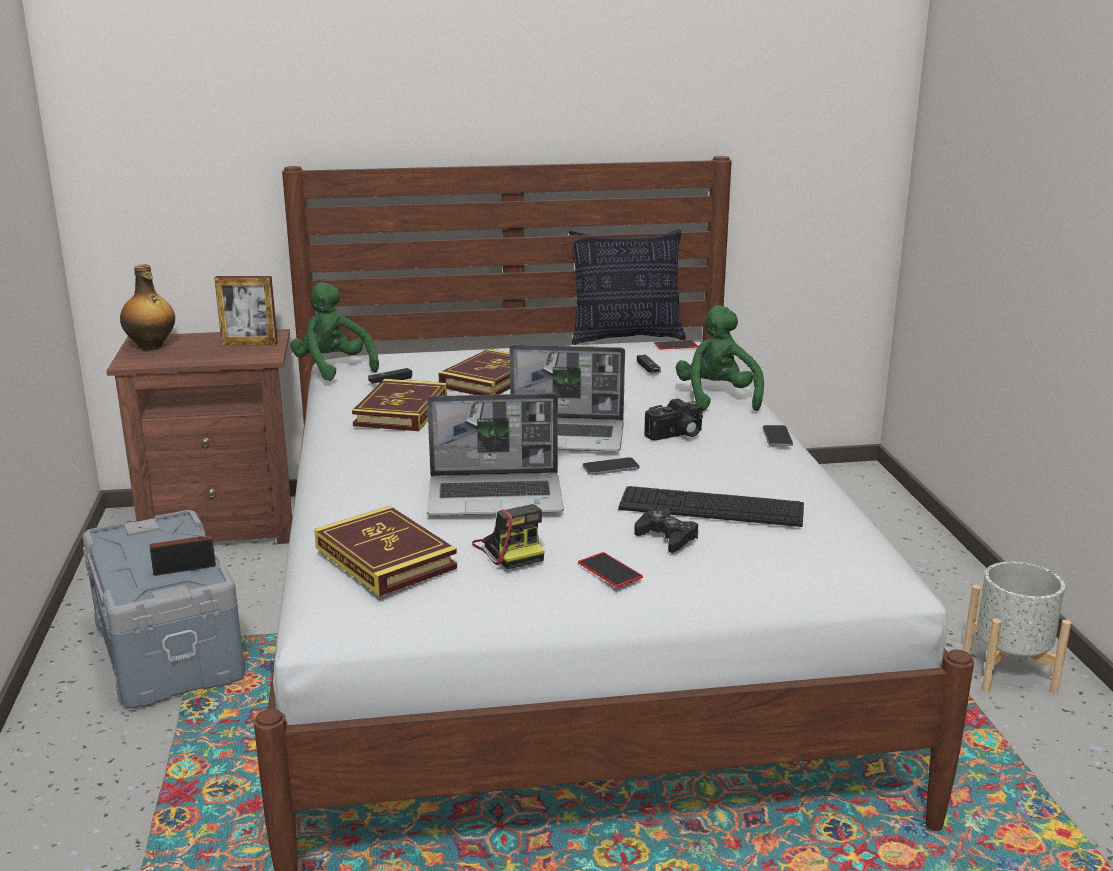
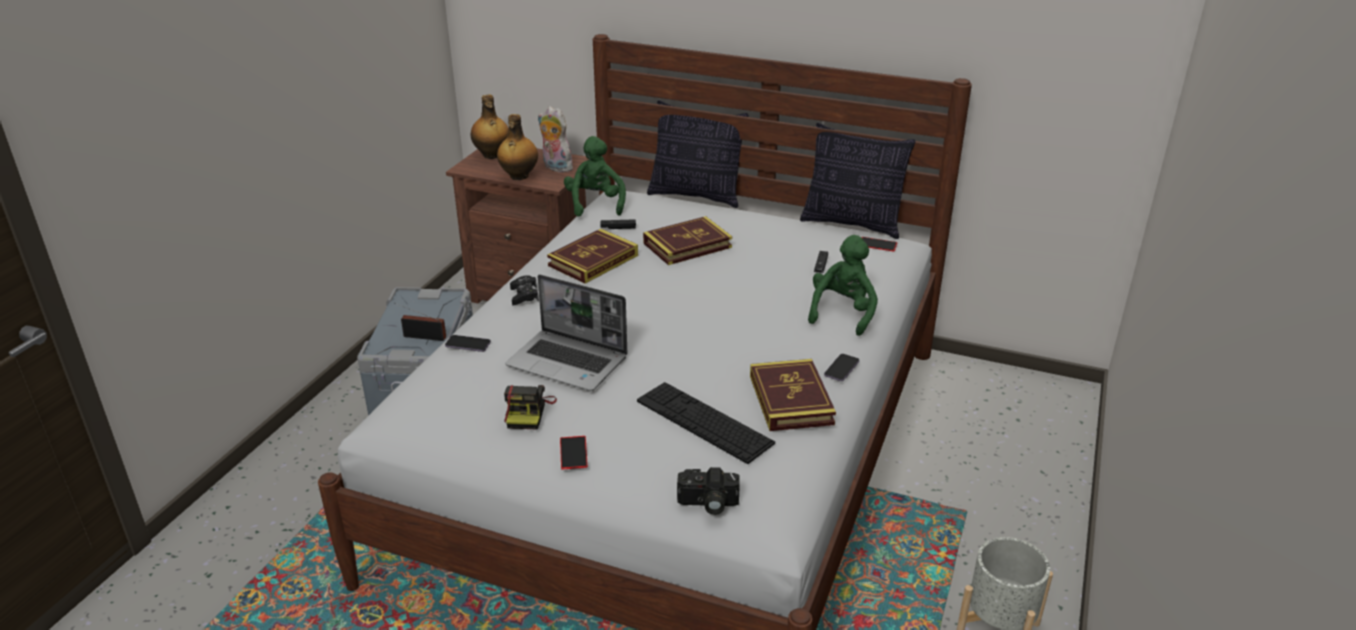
camera: 30 degrees right, 10 degrees up
(213, 358) = (519, 176): none -> bottle
(249, 344) = (555, 167): picture frame -> plush toy
(385, 558) = (449, 391): book -> book (790, 400)
(435, 346) = (696, 196): none -> pillow
(565, 437) = (677, 319): laptop -> none
(610, 468) = (675, 360): phone -> phone (468, 344)
(666, 537) = (641, 438): black game controller -> black game controller (524, 295)
(676, 435) = (761, 343): camera -> camera (707, 504)

